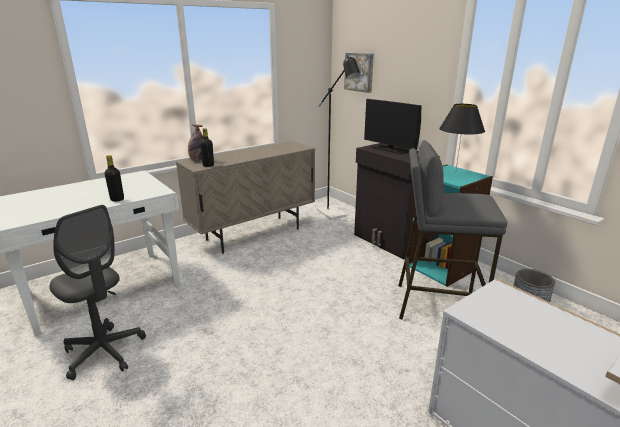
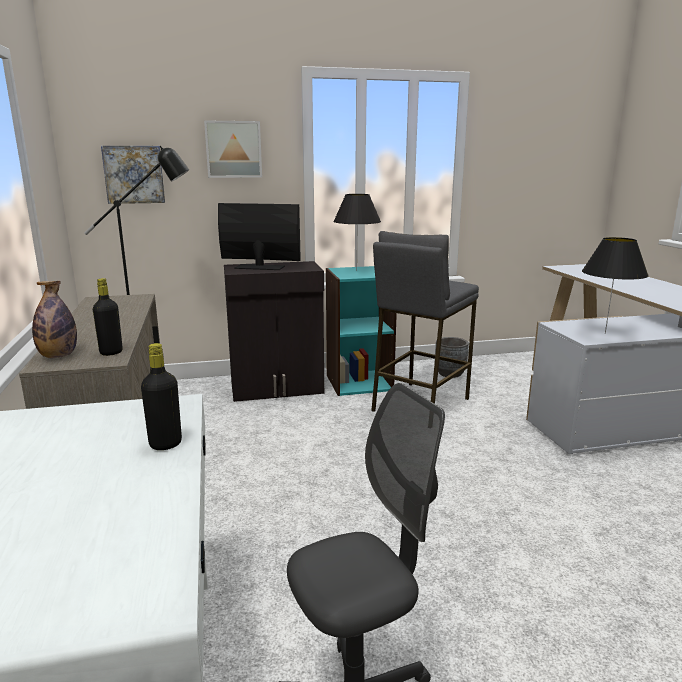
camera: 65 degrees left, 5 degrees down
(390, 149) = (259, 267): monitor -> monitor turned 150 degrees counterclockwise
(412, 58) = (233, 149): none -> picture
(508, 322) = (604, 333): none -> black table lamp

